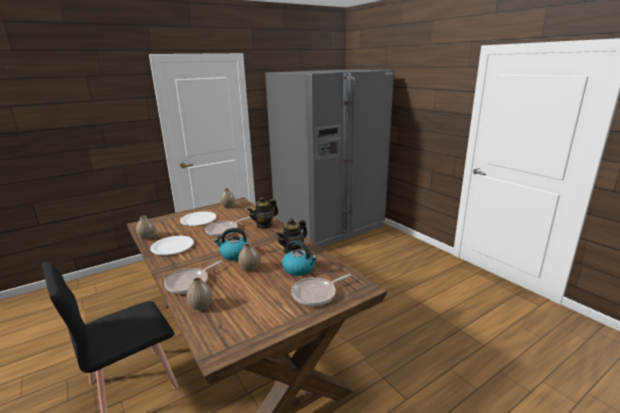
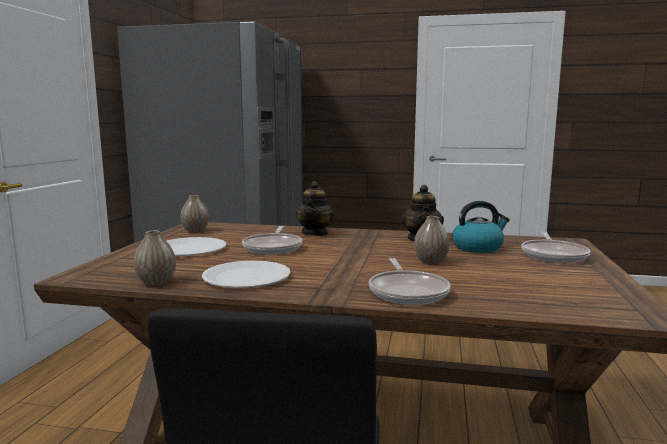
camera: 45 degrees left, 10 degrees down
(201, 306) = (498, 300): vase -> none
(235, 254) = (370, 258): kettle -> none

